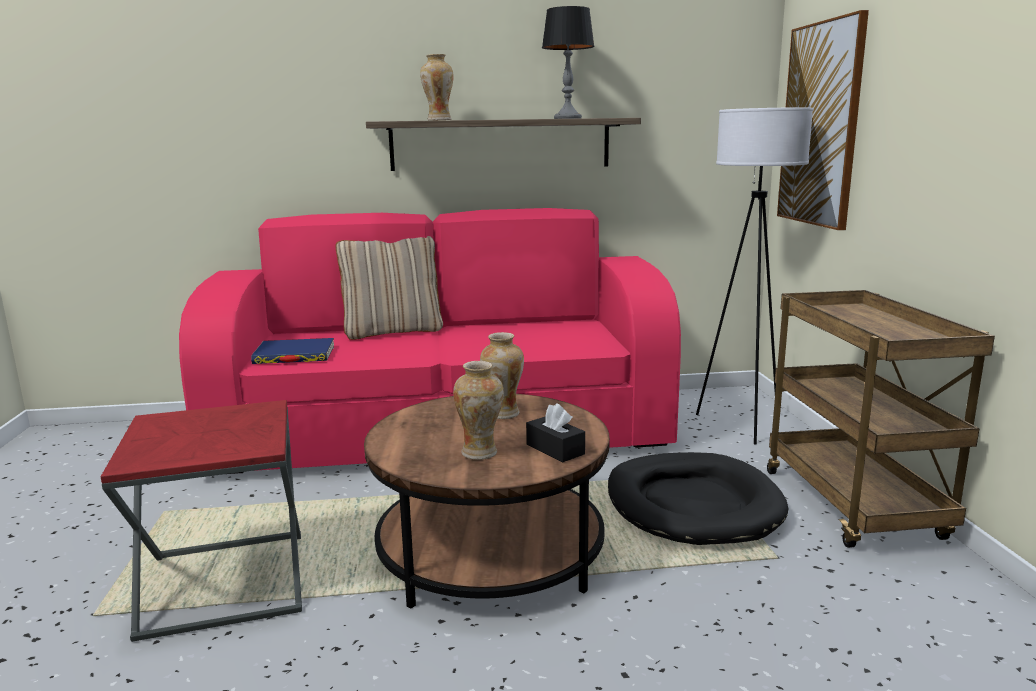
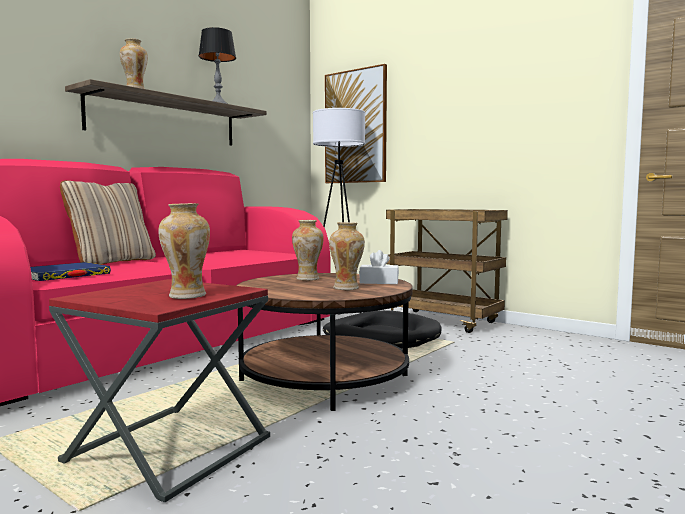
camera: 45 degrees left, 10 degrees down
(196, 446) = (186, 296): none -> vase
(555, 449) = (379, 282): black tissue box -> white tissue box

